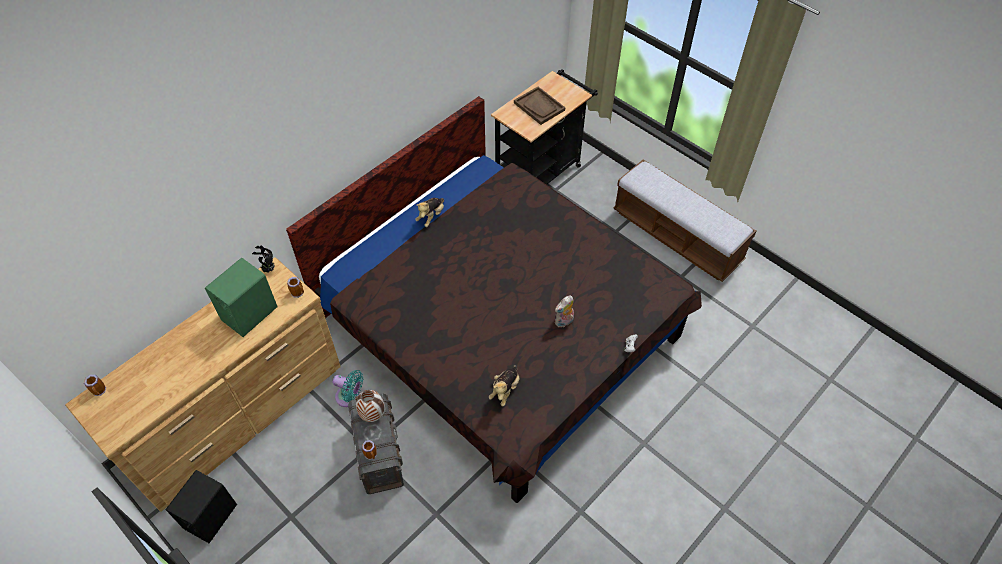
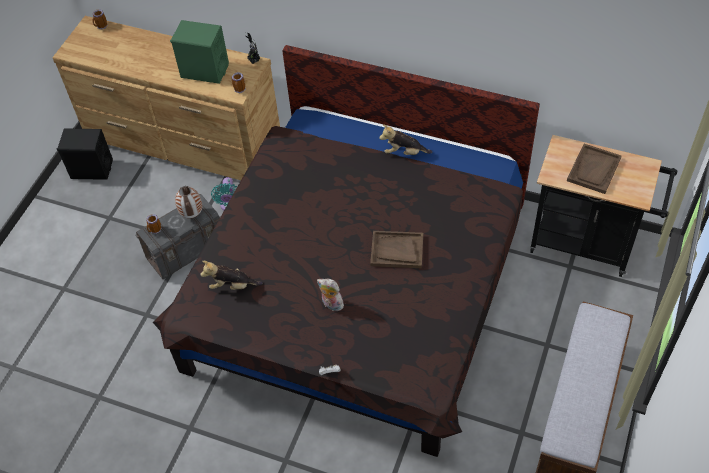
camera: 70 degrees right, 0 degrees up
(532, 258) = (396, 250): none -> brown tray

